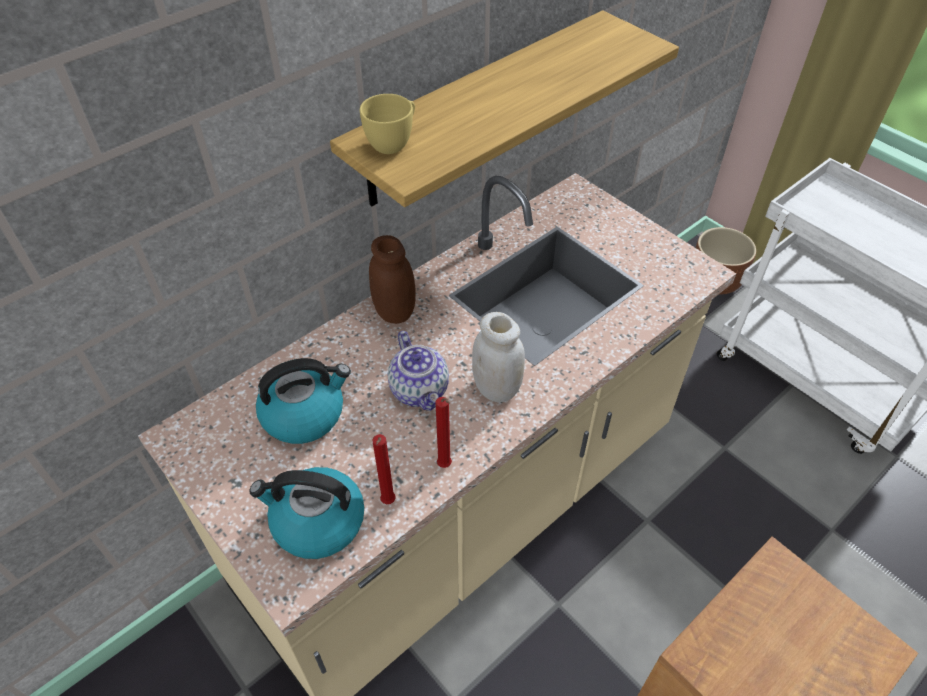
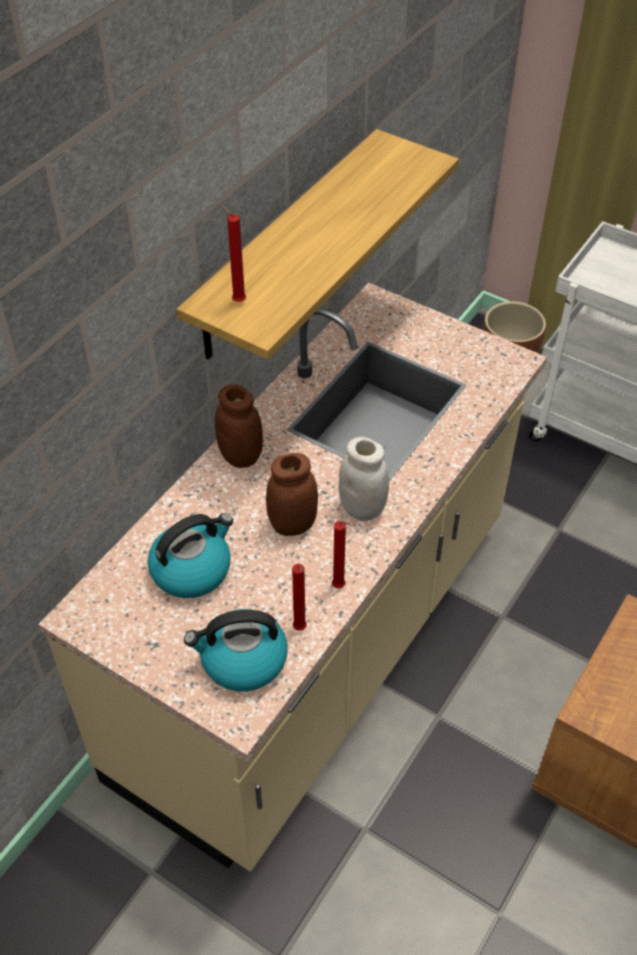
camera: 15 degrees left, 0 degrees up
(393, 143) = (237, 301): yellow cup -> red candle
(420, 390) = (292, 524): teapot -> brown jar

